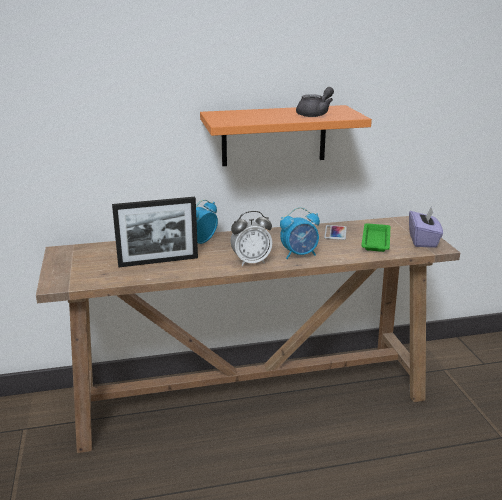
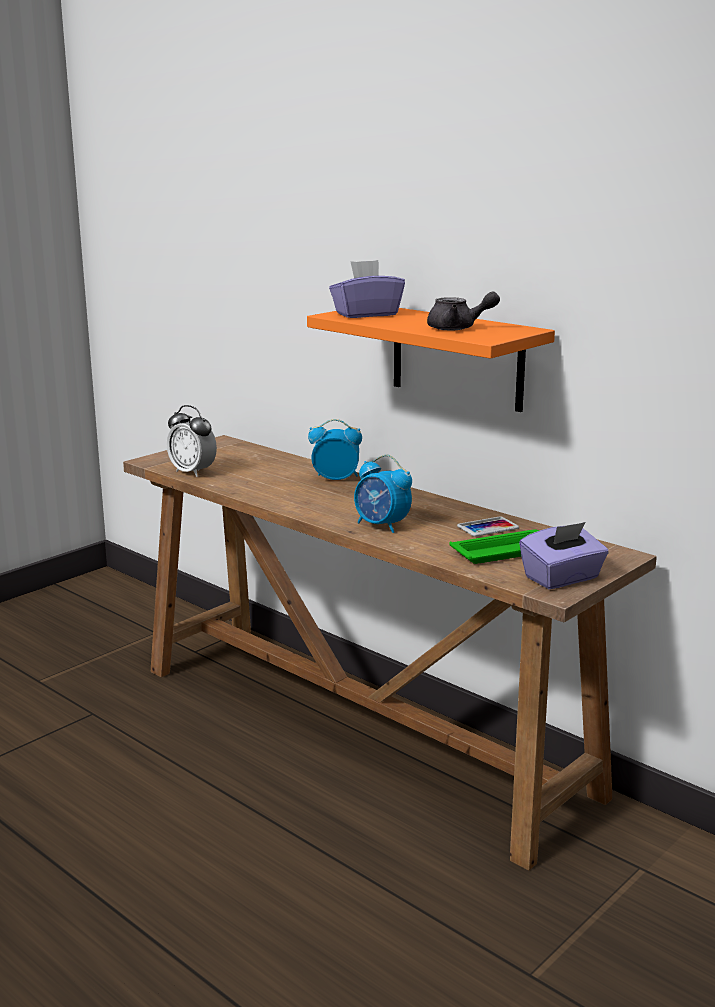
camera: 55 degrees right, 5 degrees down
(158, 261) = (257, 477): picture frame -> none
(235, 118) = (366, 314): none -> purple tissue box
(251, 262) = (321, 510): alarm clock -> alarm clock (192, 472)

